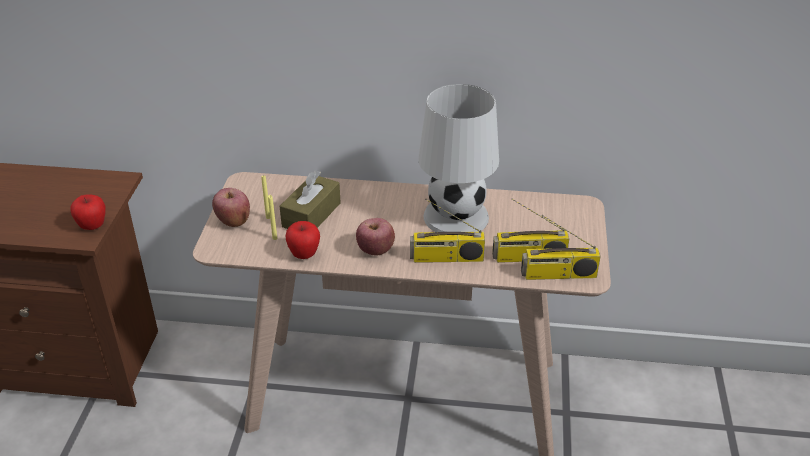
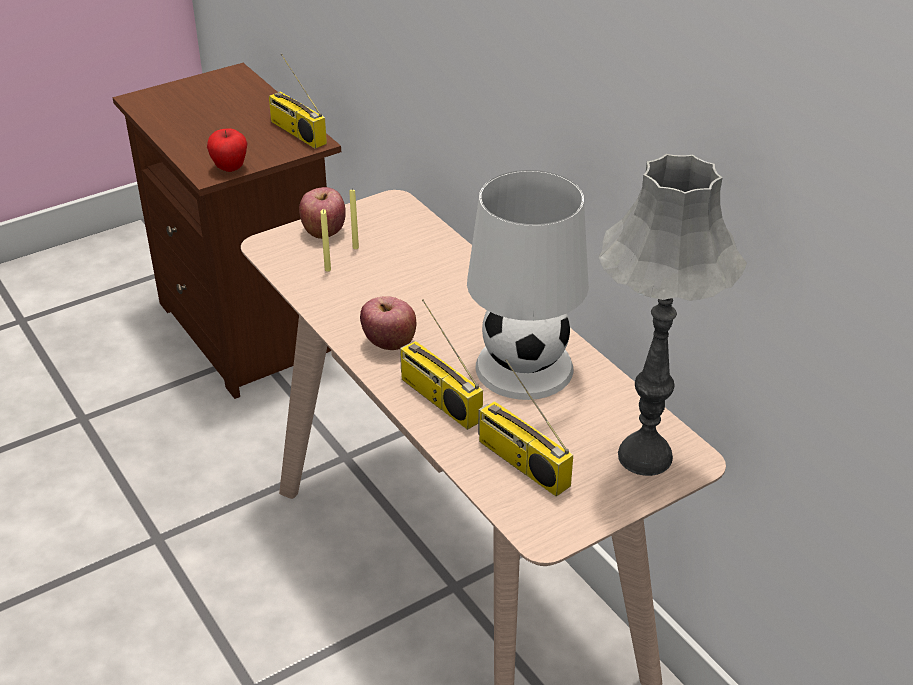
camera: 50 degrees right, 0 degrees up
(304, 254) = (324, 301): apple -> none
(311, 215) = (394, 270): brown tissue box -> none
(558, 275) = (517, 504): radio -> radio (296, 132)
(567, 217) = (645, 456): none -> grey table lamp

